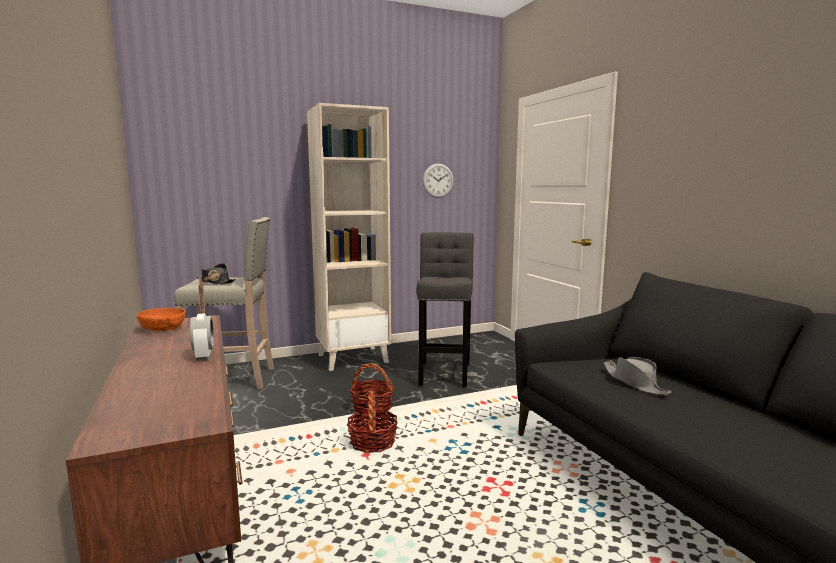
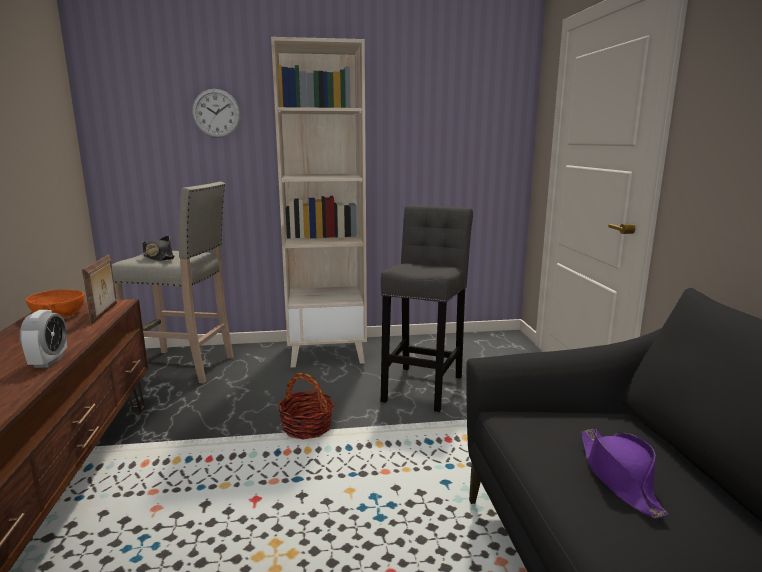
camera: 15 degrees right, 5 degrees up
(372, 442) = (276, 480): basket -> none
(438, 180) = (449, 136): wall clock -> wall clock (216, 113)
(635, 382) = (619, 477): grey hat -> purple hat

